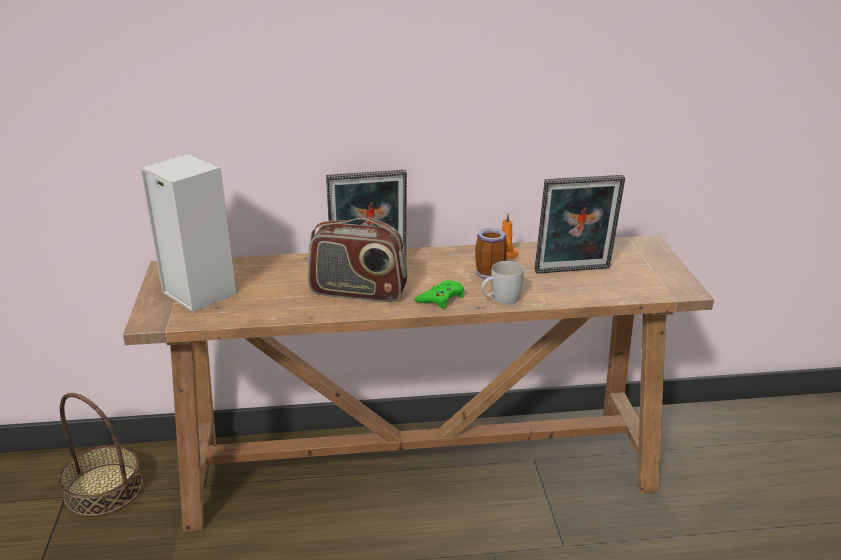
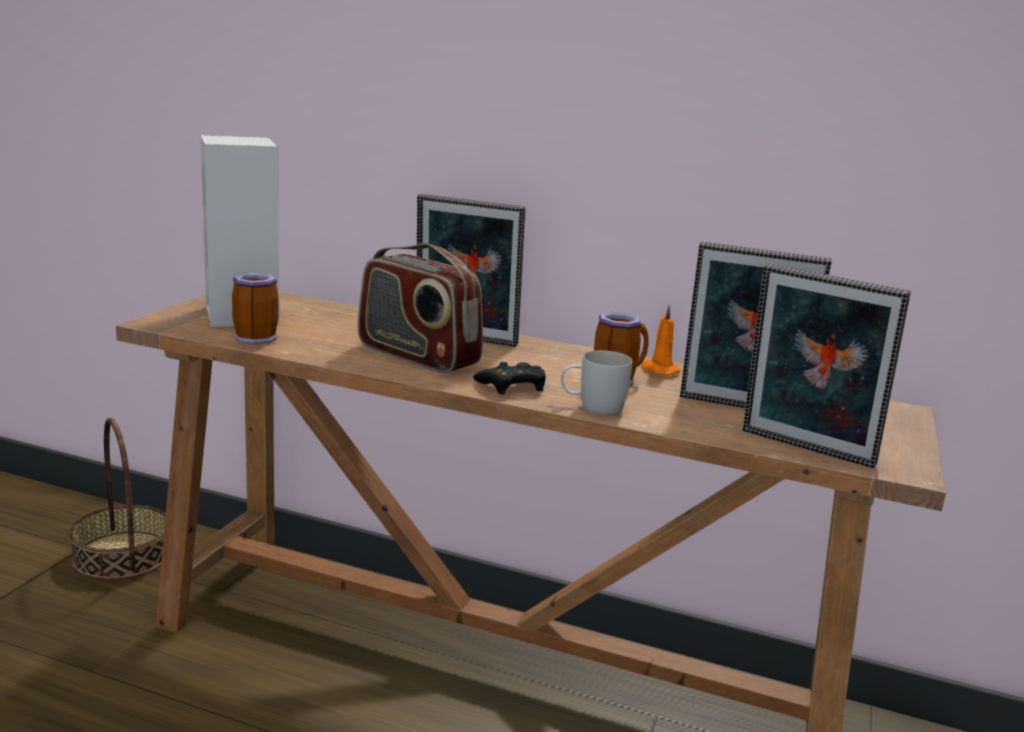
camera: 25 degrees right, 10 degrees down
(236, 312) = (254, 338): none -> mug
(441, 298) = (512, 386): green game controller -> black game controller
(631, 293) = (804, 450): none -> picture frame

